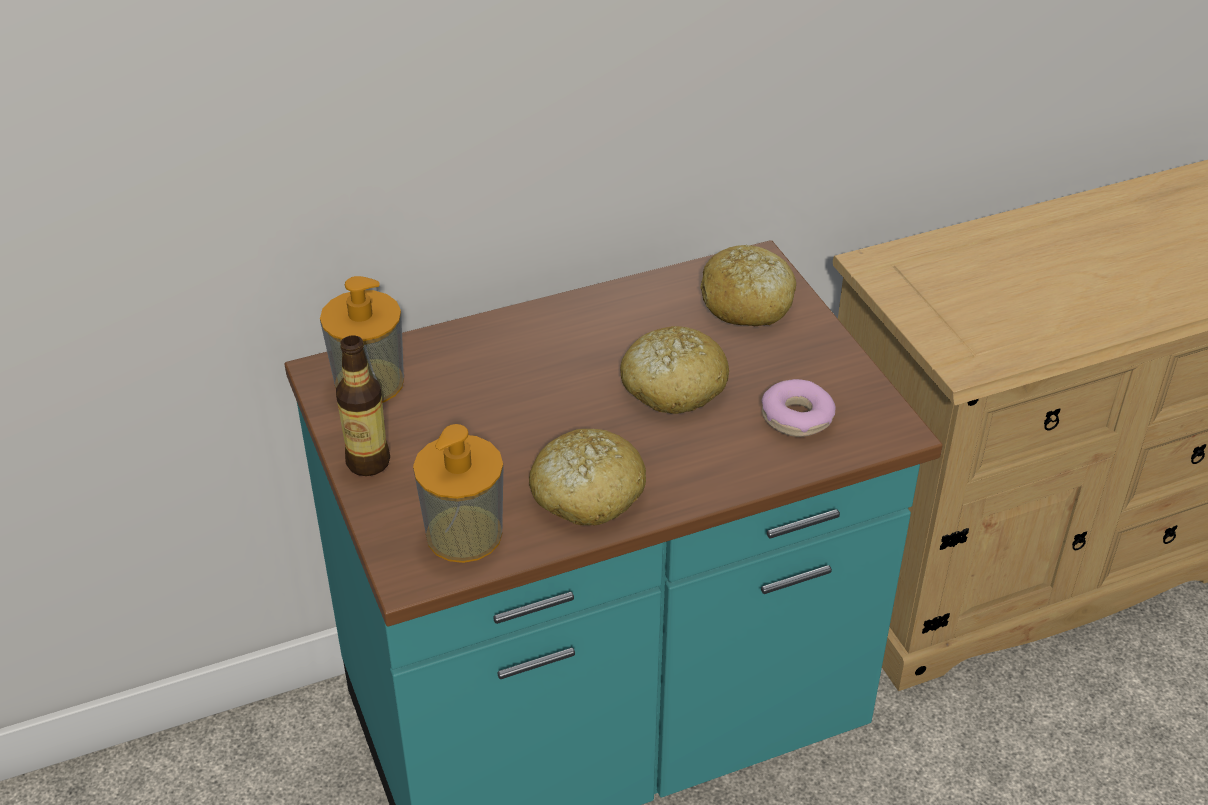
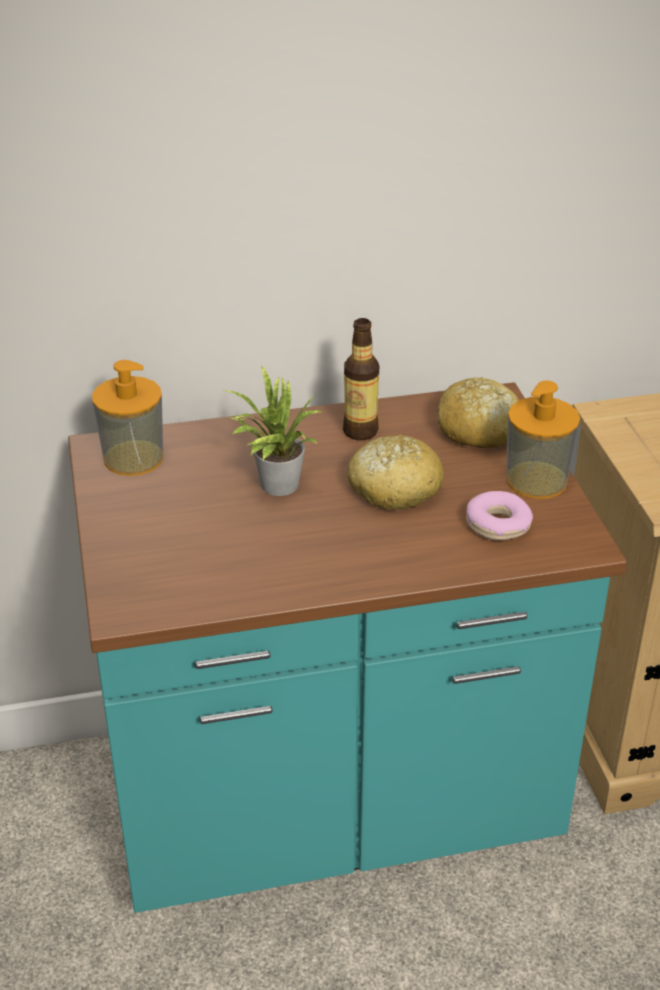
camera: 10 degrees right, 5 degrees down
(368, 462) = (113, 519): bottle -> bottle (360, 431)
(464, 534) = (177, 585): soap dispenser -> soap dispenser (536, 480)
(540, 399) = (274, 486): none -> potted plant
(586, 493) = (293, 565): bread -> none

